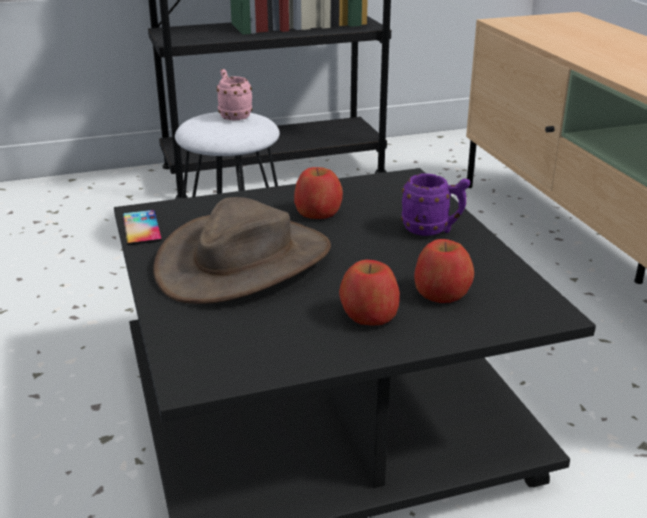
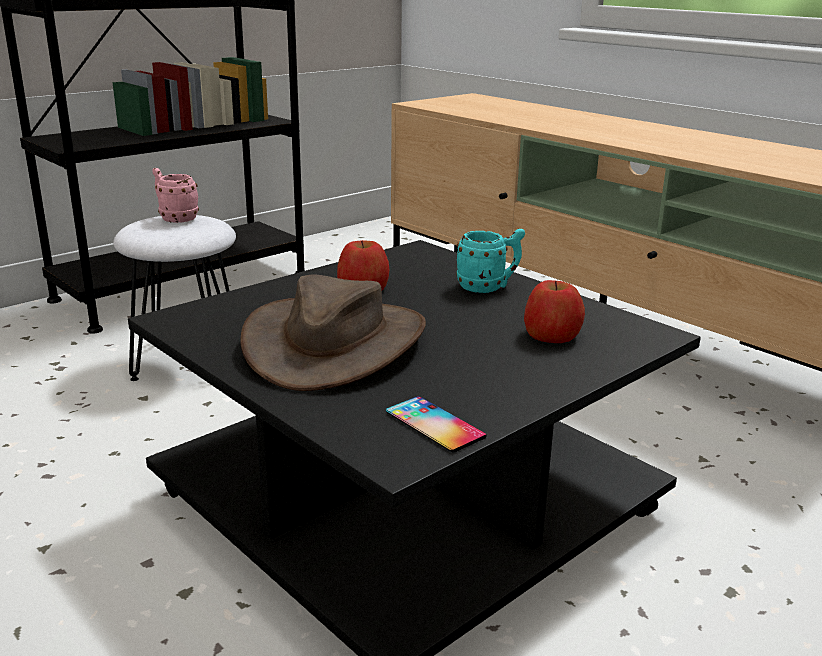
camera: 25 degrees left, 5 degrees down
(141, 228) = (185, 332): phone -> phone (434, 424)
(369, 315) = (507, 365): apple -> none
(432, 230) = (488, 287): purple mug -> turquoise mug

